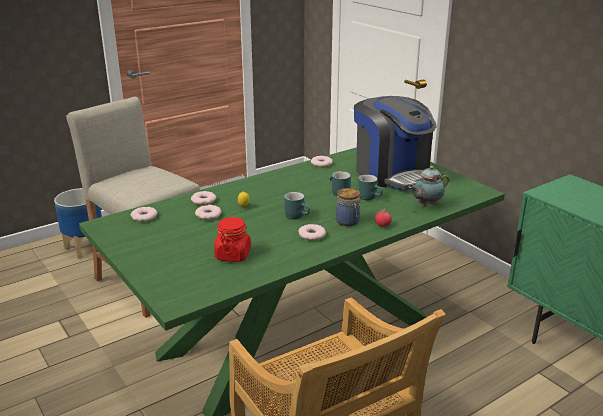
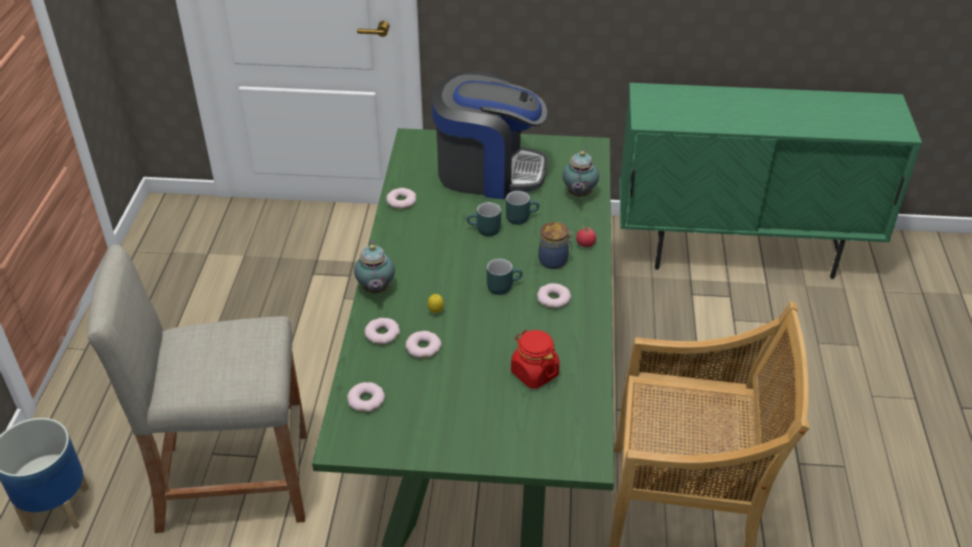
camera: 50 degrees left, 15 degrees up
(236, 186) = (375, 290): none -> teapot

